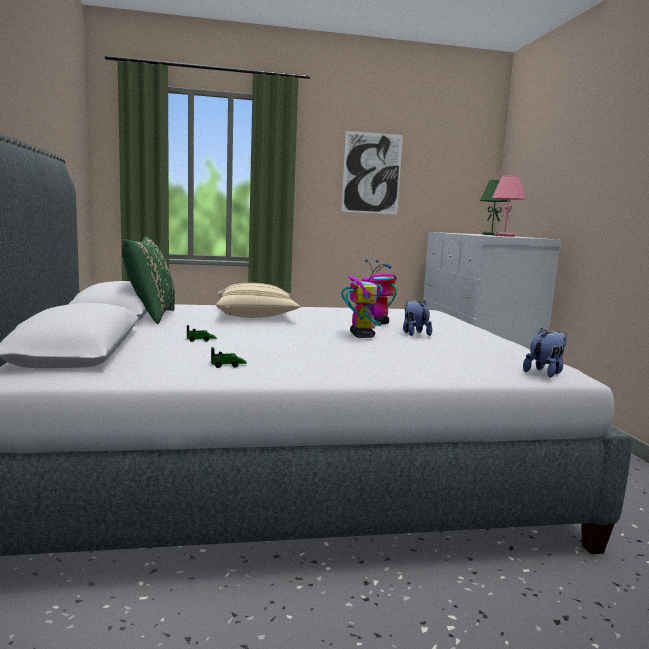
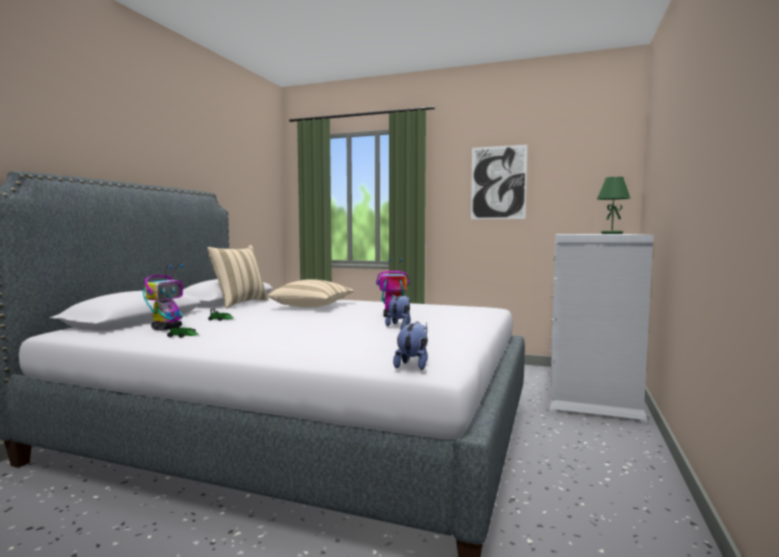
camera: 30 degrees right, 5 degrees down
(150, 316) = (239, 303): green pillow -> beige pillow
(361, 335) = (340, 323): toy robot -> toy robot (167, 328)
(504, 236) = (599, 234): pink table lamp -> none
(545, 373) = (413, 365): plush toy -> plush toy turned 60 degrees counterclockwise

